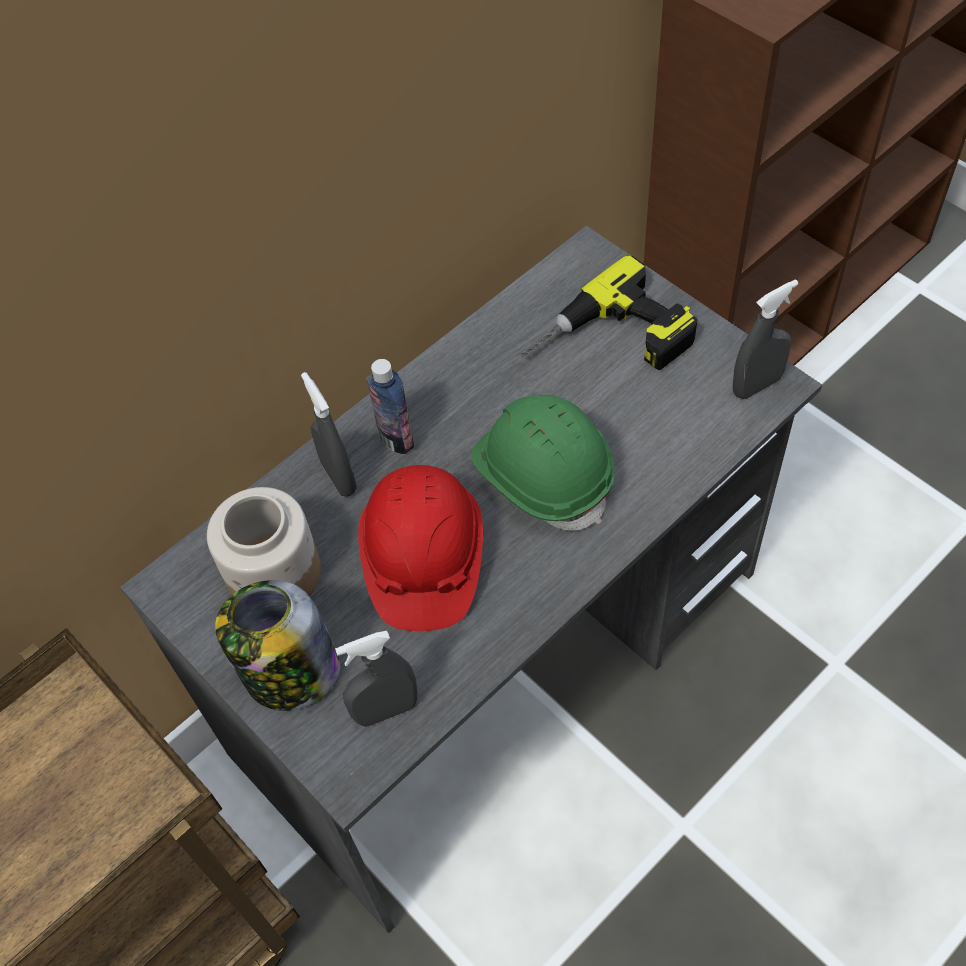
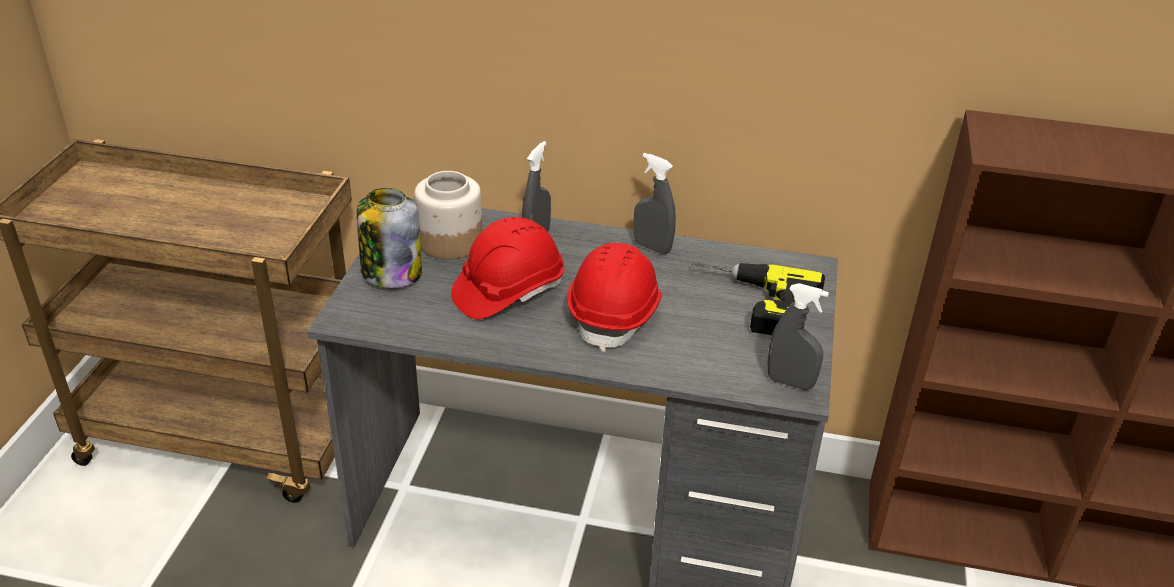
camera: 50 degrees right, 20 degrees down
(386, 710) = (394, 316): grey spray bottle -> grey spray bottle (652, 247)
(396, 438) = (584, 247): bottle -> none
(543, 475) = (616, 314): green hard hat -> red hard hat

